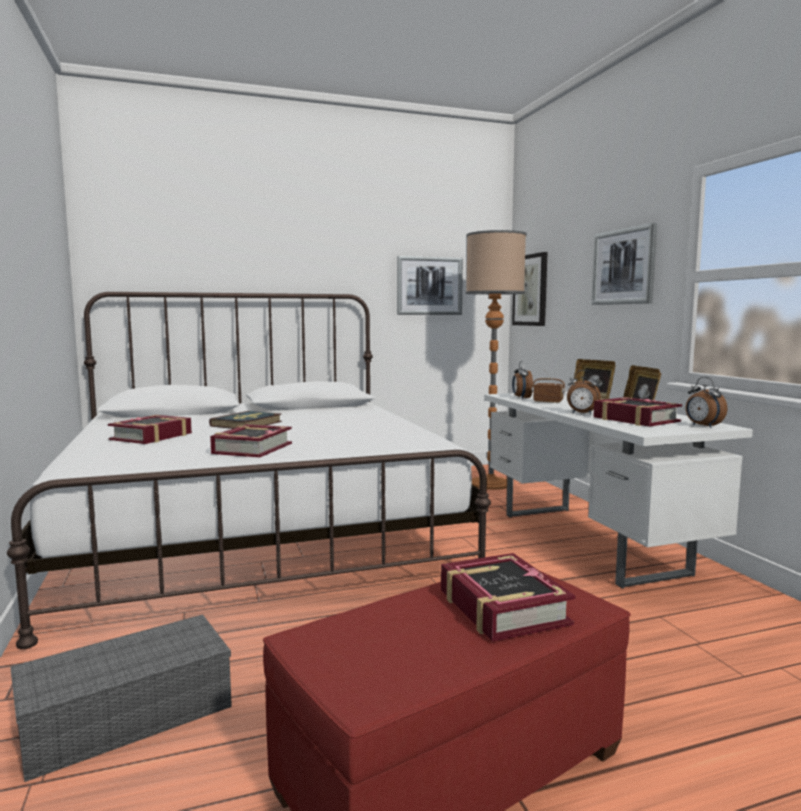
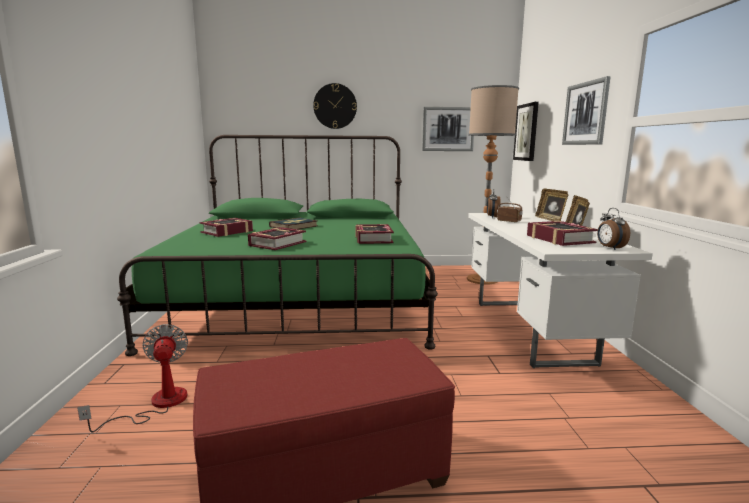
camera: 15 degrees right, 5 degrees up
(124, 717) = (157, 404): grey storage box -> fan
(256, 532) = (299, 299): white bed -> green bed
(277, 253) = (335, 106): none -> wall clock
(502, 607) = (364, 369): book -> book (373, 239)
(582, 413) = (522, 232): alarm clock -> none

